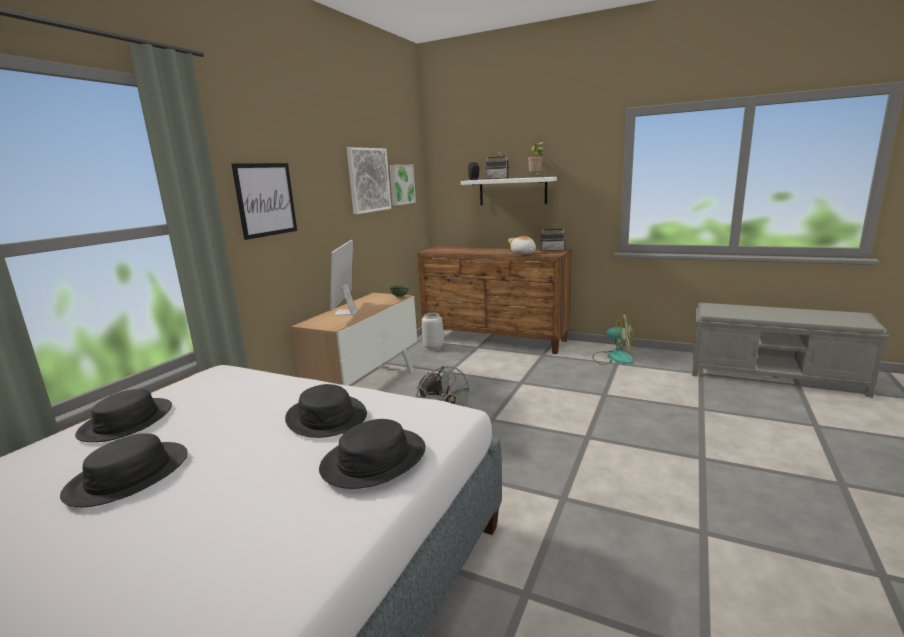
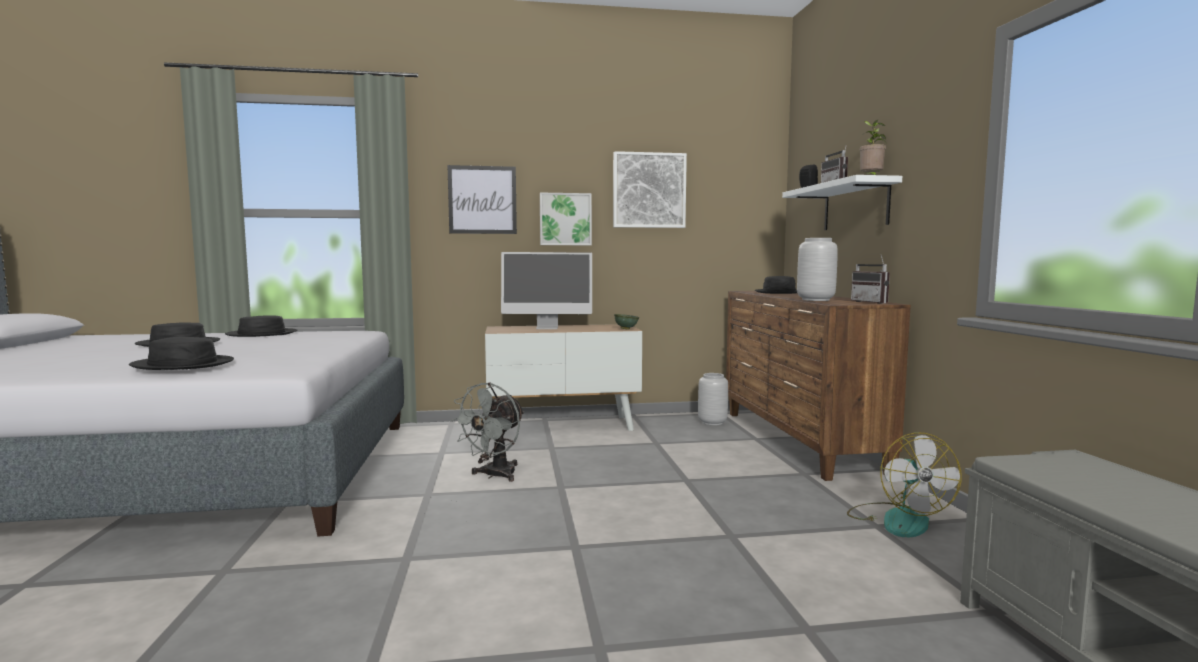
camera: 55 degrees right, 10 degrees down
(327, 417) = (264, 350): black hat -> black hat (779, 292)
(346, 312) = (547, 327): monitor -> monitor turned 150 degrees counterclockwise
(401, 184) = (719, 200): picture -> picture (565, 219)
(523, 253) = (815, 300): plush toy -> grey vase

